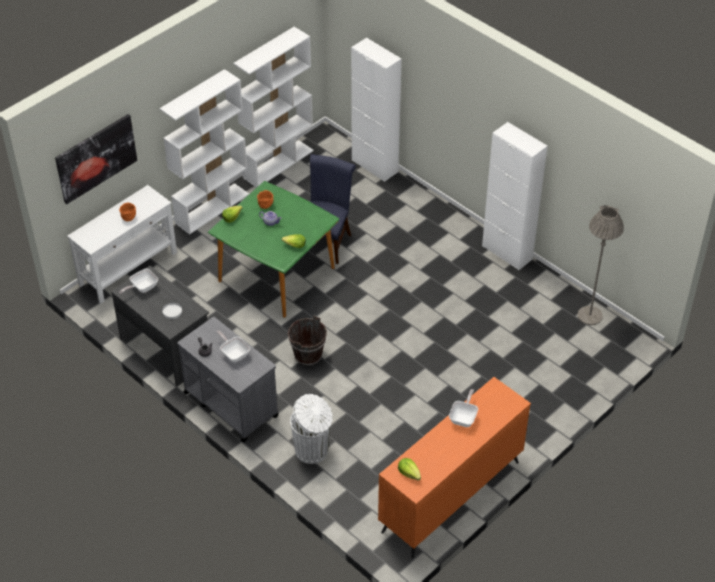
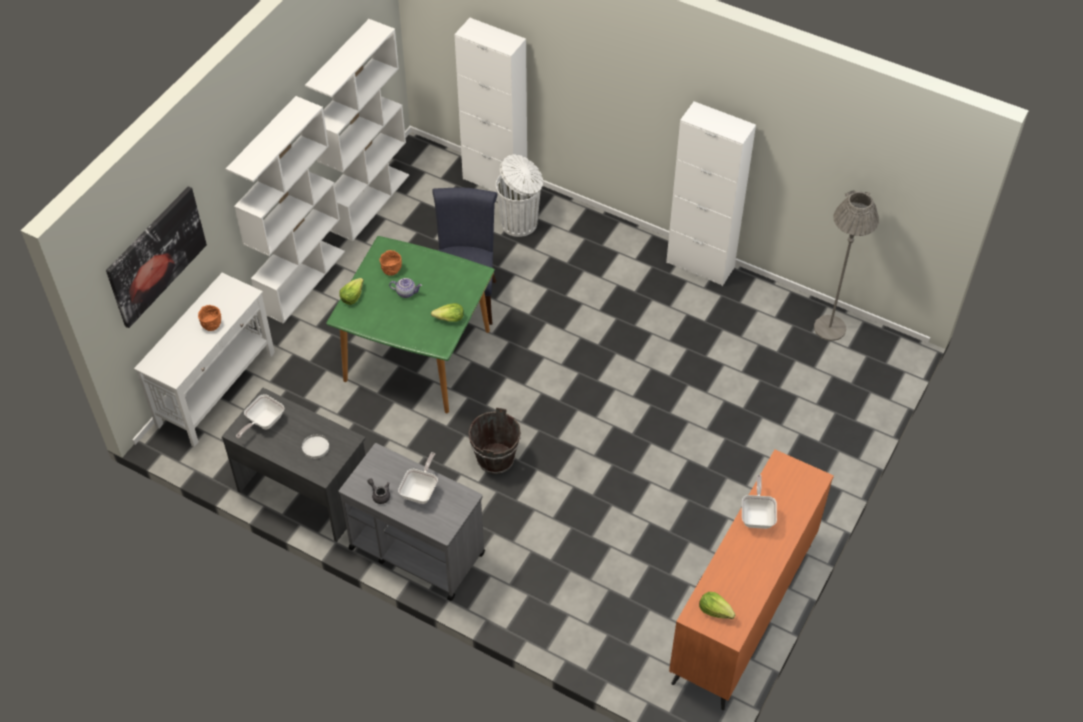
camera: 15 degrees left, 5 degrees up
(234, 353) = (421, 490): frying pan -> frying pan turned 75 degrees clockwise
(312, 450) = (545, 591): white trash can -> white trash can (520, 223)

